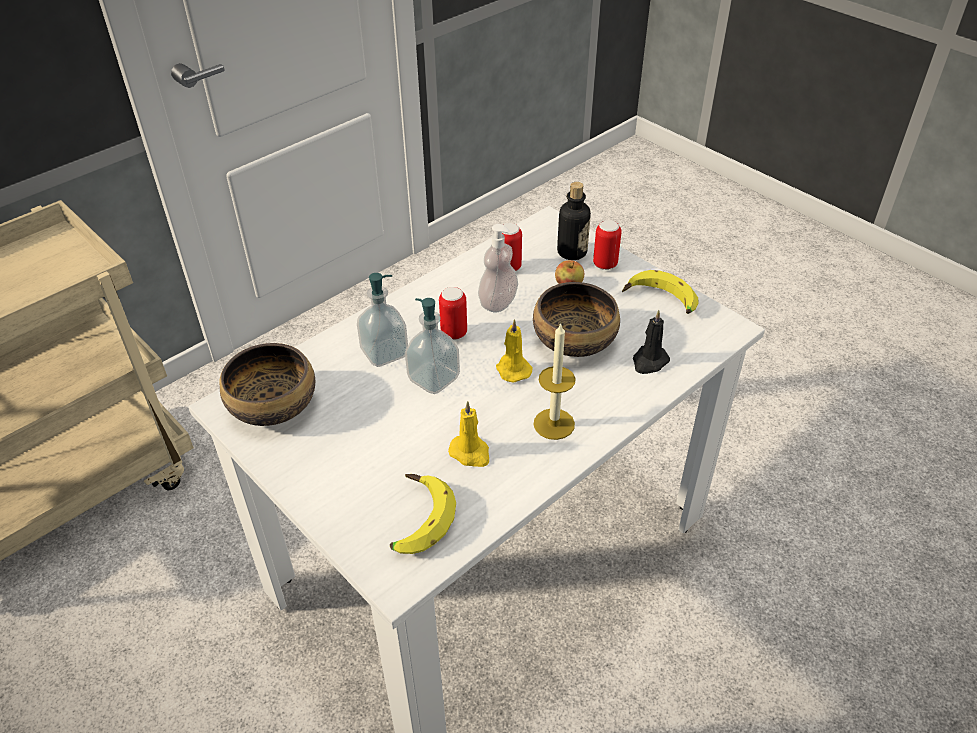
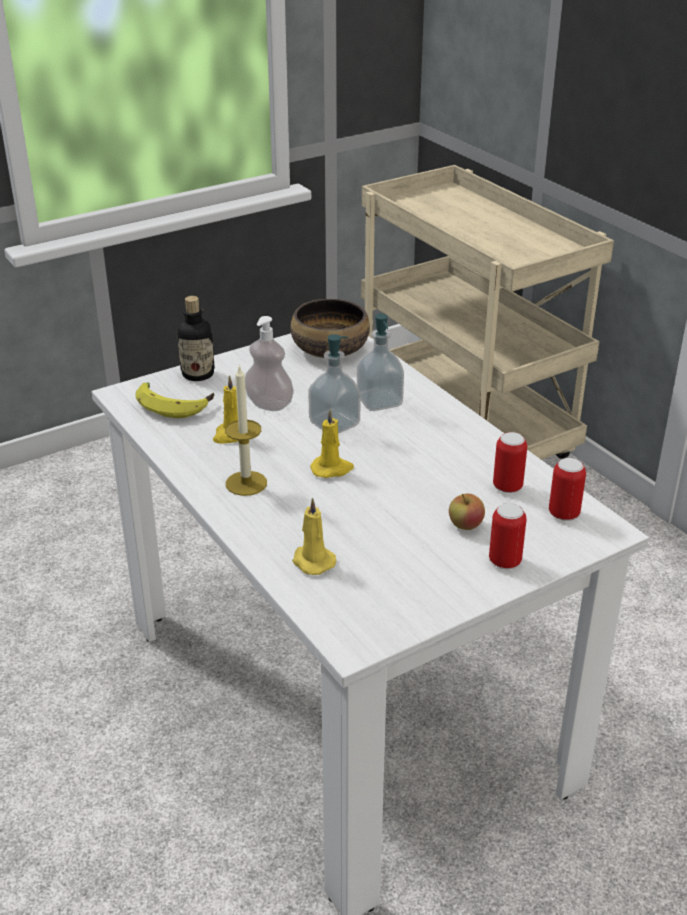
camera: 100 degrees right, 10 degrees down
(454, 333) = (398, 440): can -> can (563, 514)
(498, 302) = (442, 472): soap dispenser -> soap dispenser (269, 404)
(572, 252) = (534, 538): bottle -> bottle (198, 374)
(574, 339) = (367, 514): bowl -> none
(649, 362) = (312, 561): black candle -> yellow candle
(659, 301) = (419, 592): banana -> none

